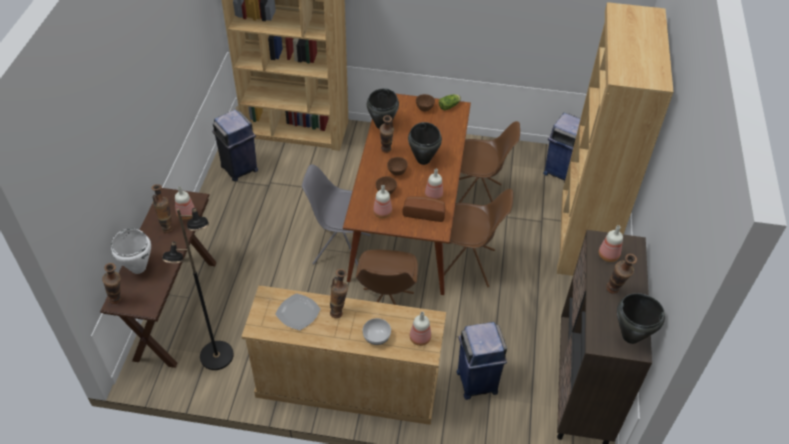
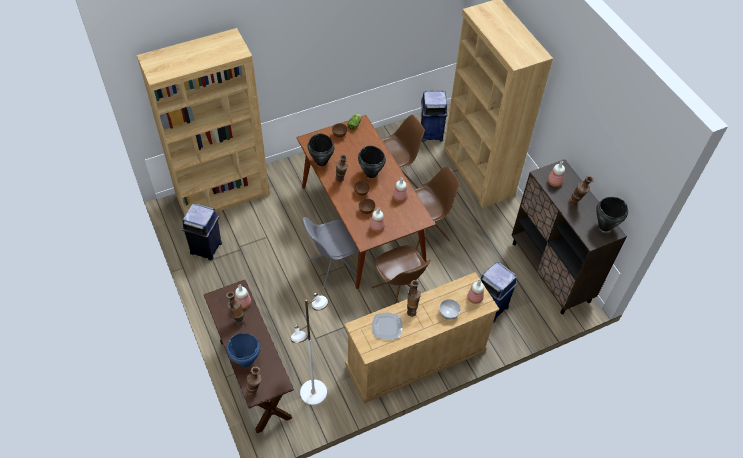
camera: 35 degrees left, 5 degrees up
(138, 268) = (246, 361): white cooking pot -> blue cooking pot
(217, 356) = (314, 393): black floor lamp -> white floor lamp
(424, 212) = (403, 212): bread -> none

